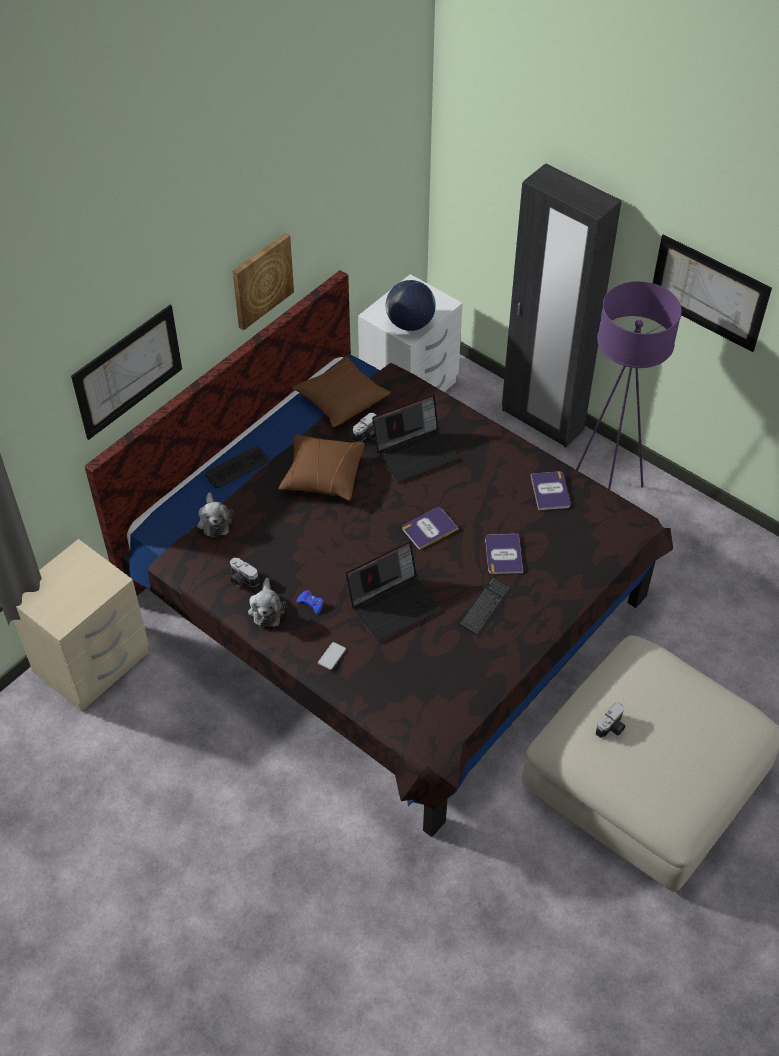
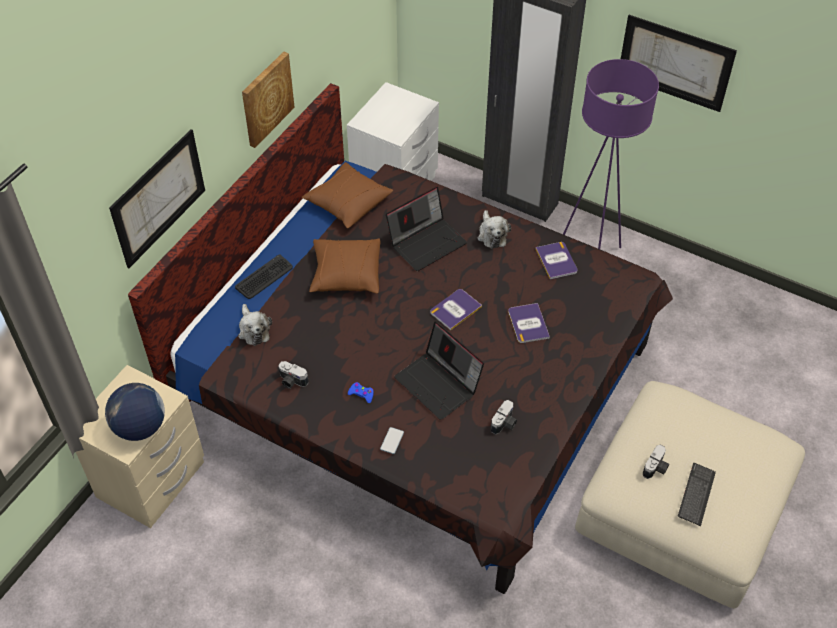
camera: 10 degrees left, 0 degrees up
(266, 609) = (321, 406): plush toy -> plush toy (492, 235)
(367, 435) = (379, 232): camera -> camera (505, 424)
(394, 604) = (439, 384): laptop -> laptop turned 90 degrees clockwise
(410, 324) = (396, 126): globe -> globe (140, 427)
(485, 607) = (523, 374): keyboard -> keyboard (696, 495)

